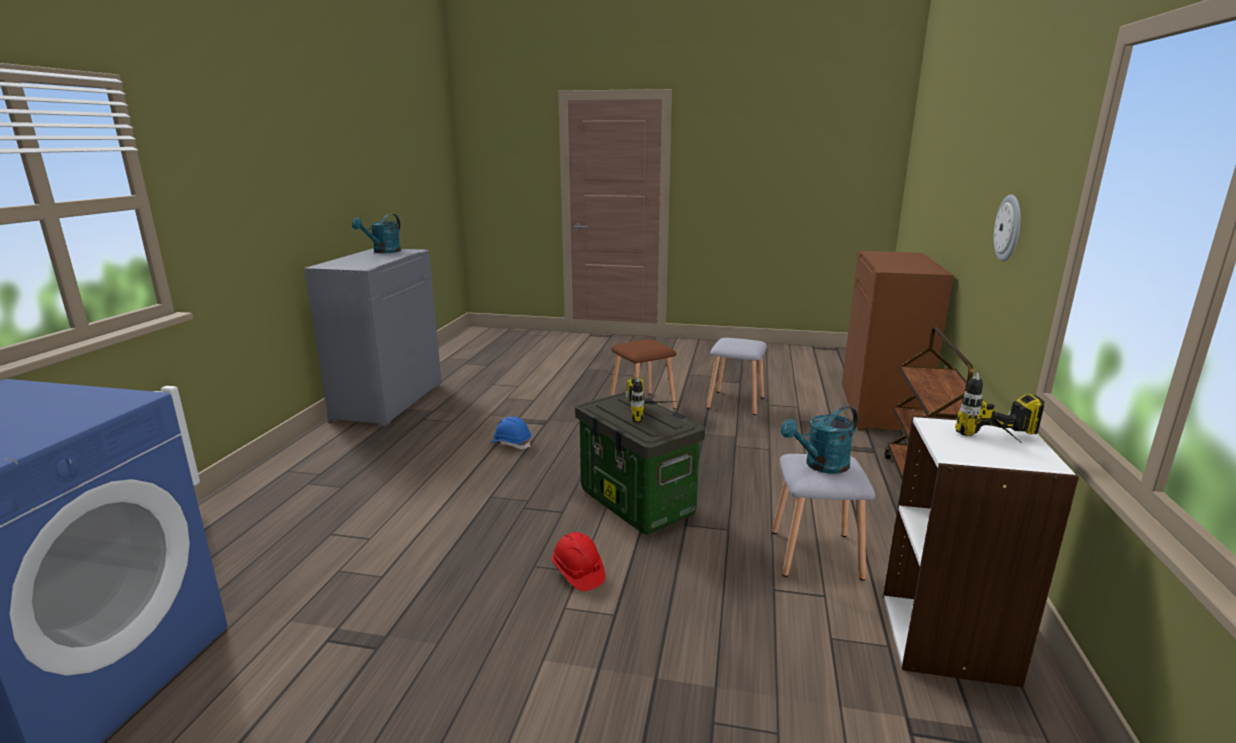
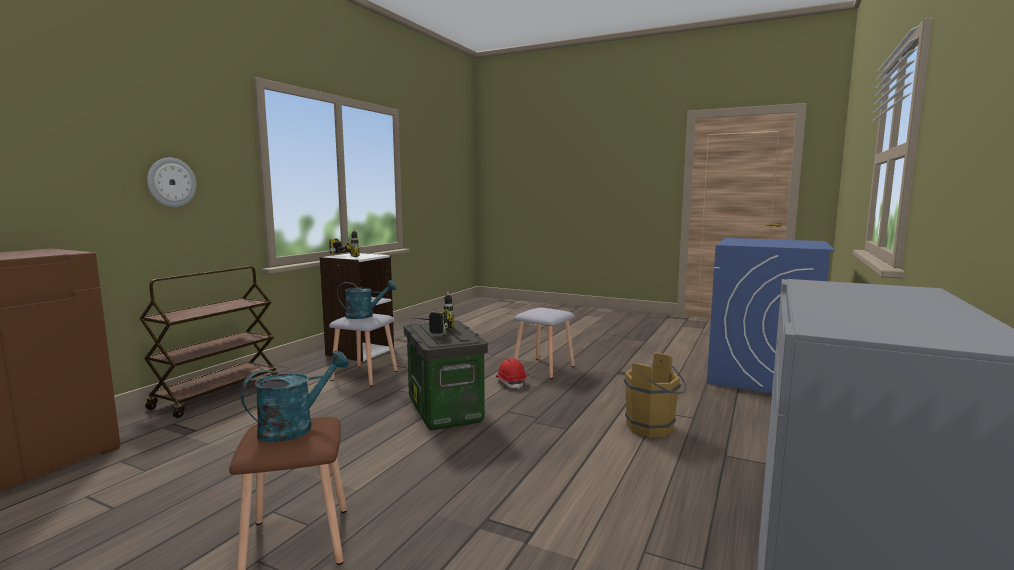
camera: 165 degrees left, 10 degrees down
(383, 252) = (925, 328): turquoise watering can -> turquoise watering can (295, 427)
(394, 508) = (653, 429): none -> brown bucket
(511, 443) = (543, 487): blue hard hat -> none
(736, 403) = (148, 520): grey stool -> grey stool (543, 367)

